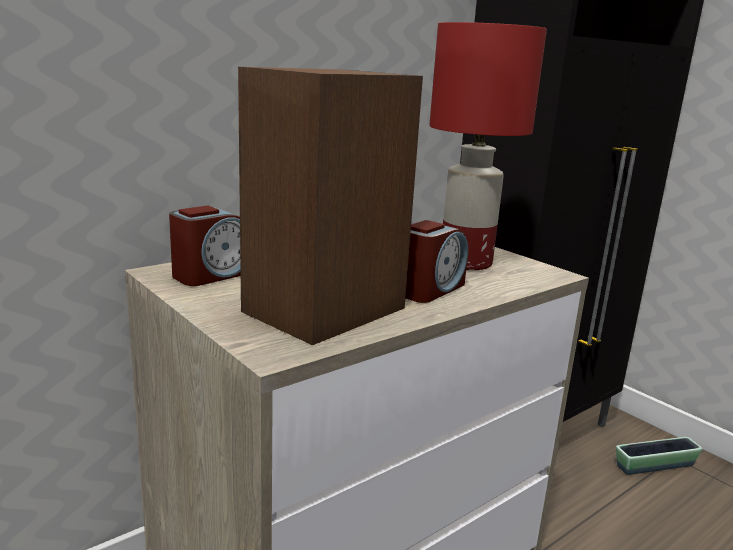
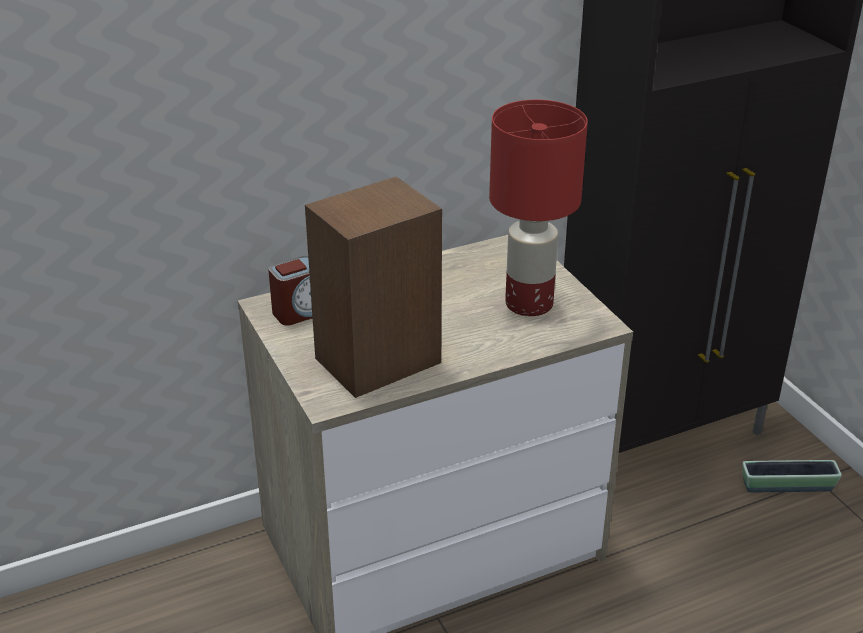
camera: 15 degrees right, 15 degrees up
(428, 289) = (473, 340): alarm clock -> none

